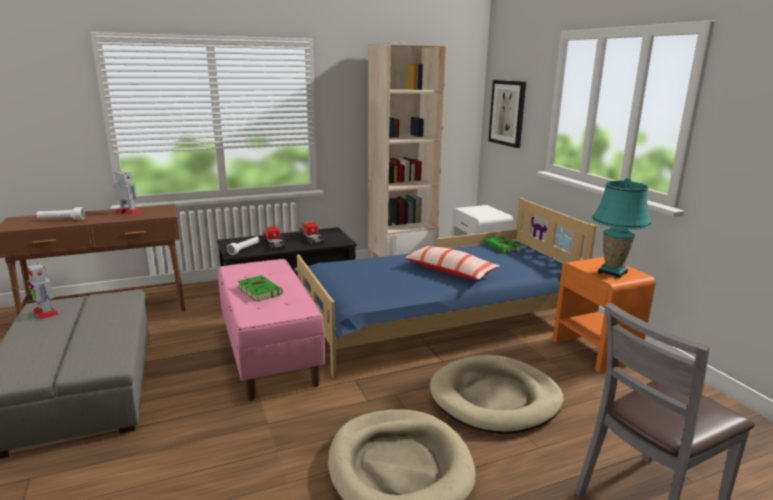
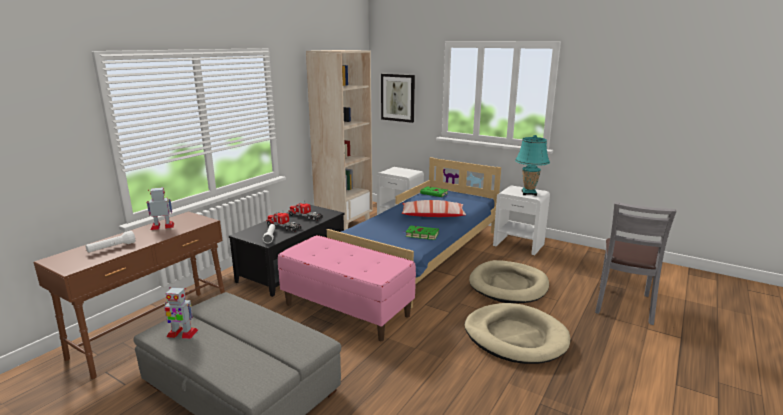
camera: 35 degrees left, 0 degrees up
(259, 290) = (345, 260): green book -> green book (421, 235)
(595, 351) = (519, 245): orange nightstand -> white nightstand

